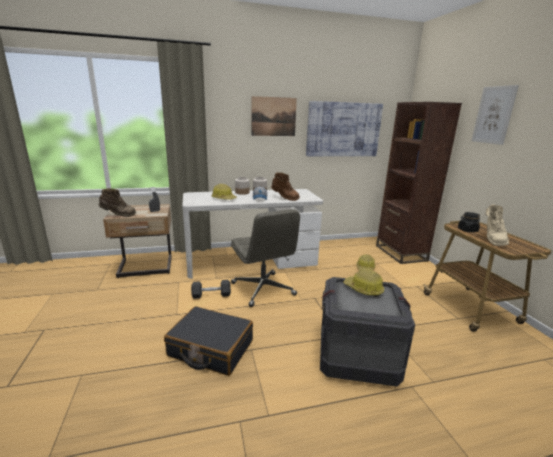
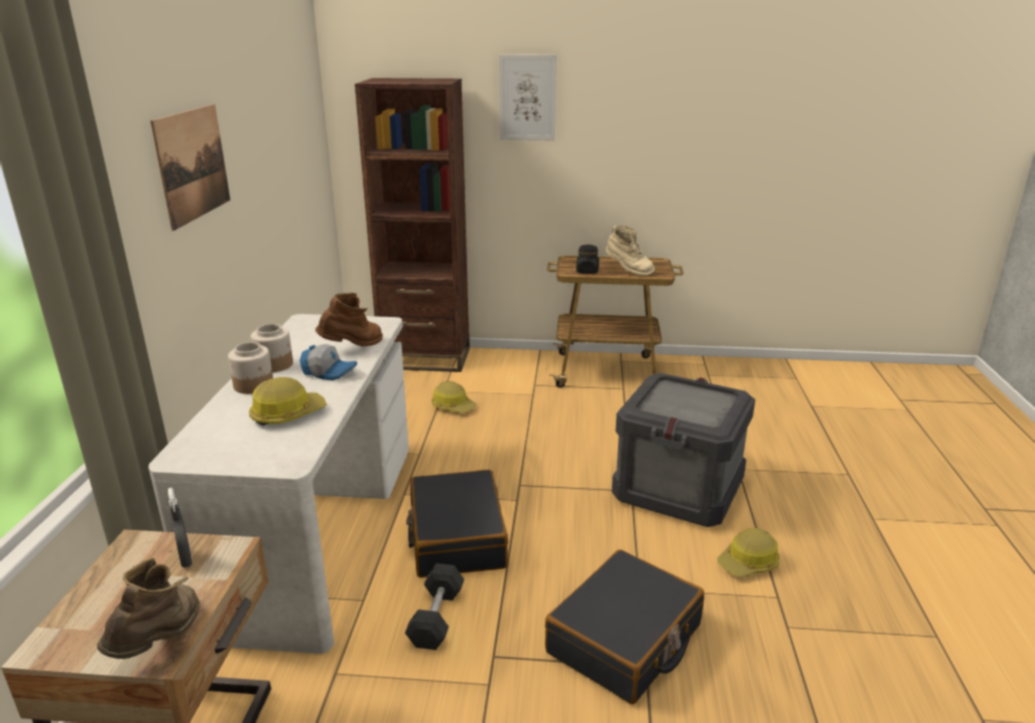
camera: 70 degrees left, 5 degrees up
(263, 289) = (456, 537): grey office chair -> black suitcase
(343, 129) = (276, 157): picture -> none
(363, 289) = (664, 398): hard hat -> hard hat (748, 563)

